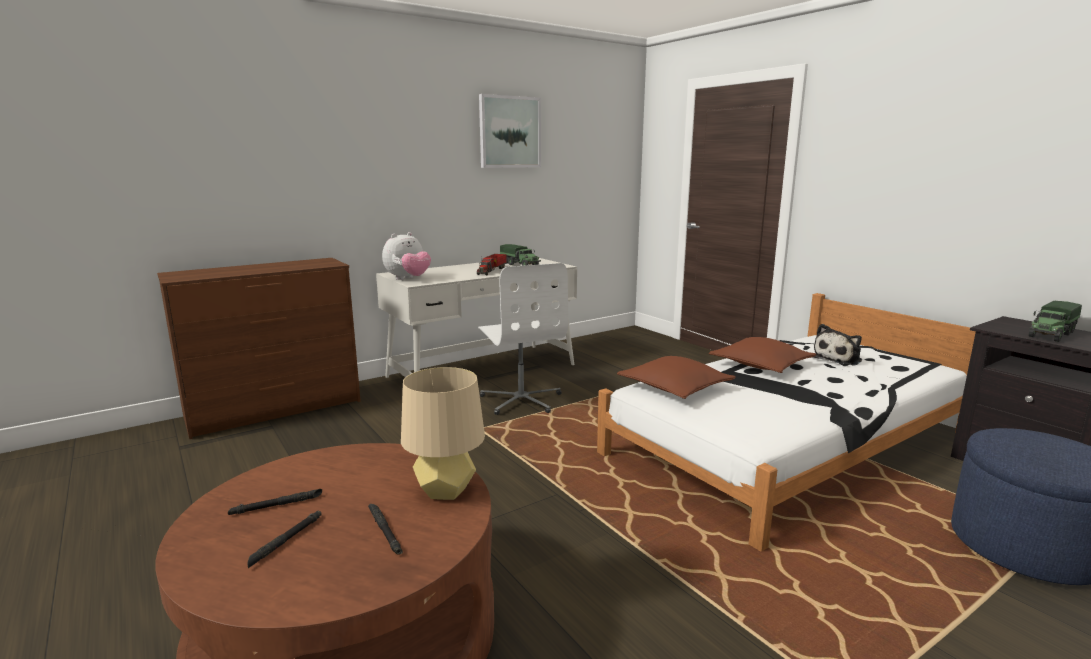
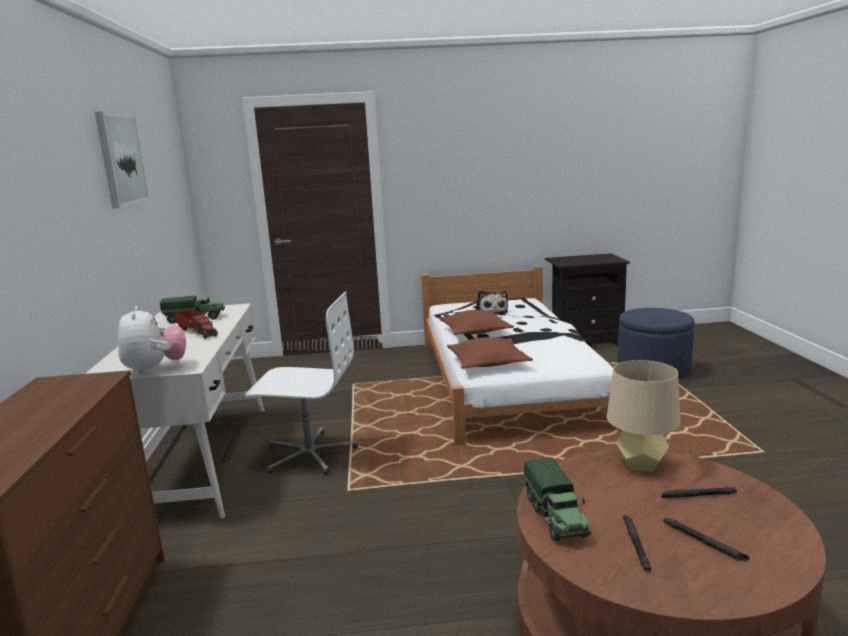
camera: 60 degrees left, 0 degrees up
(1051, 334) = (585, 260): toy truck -> toy truck (555, 517)

